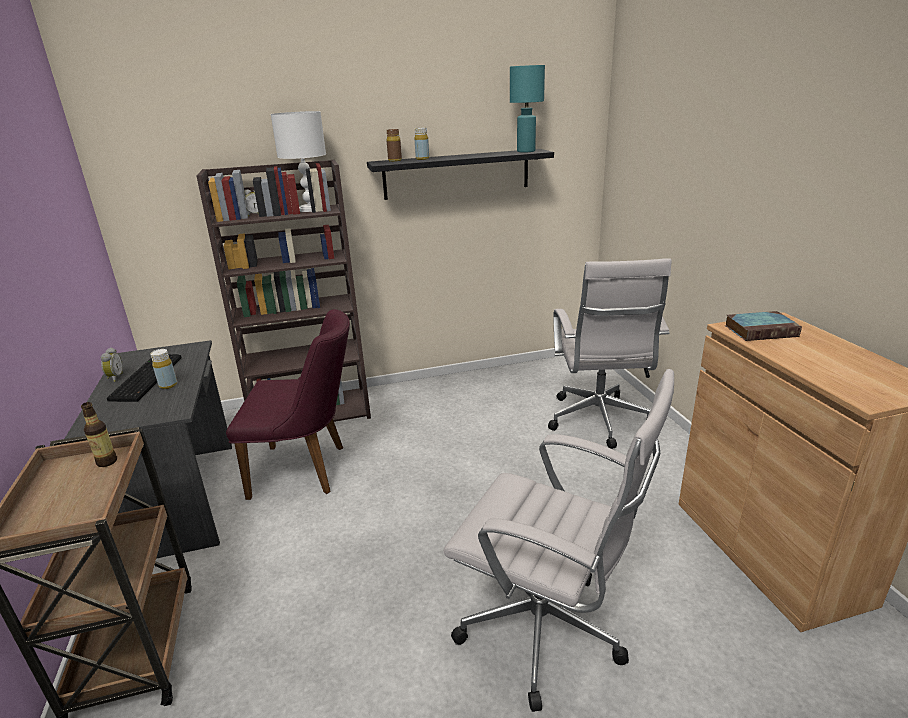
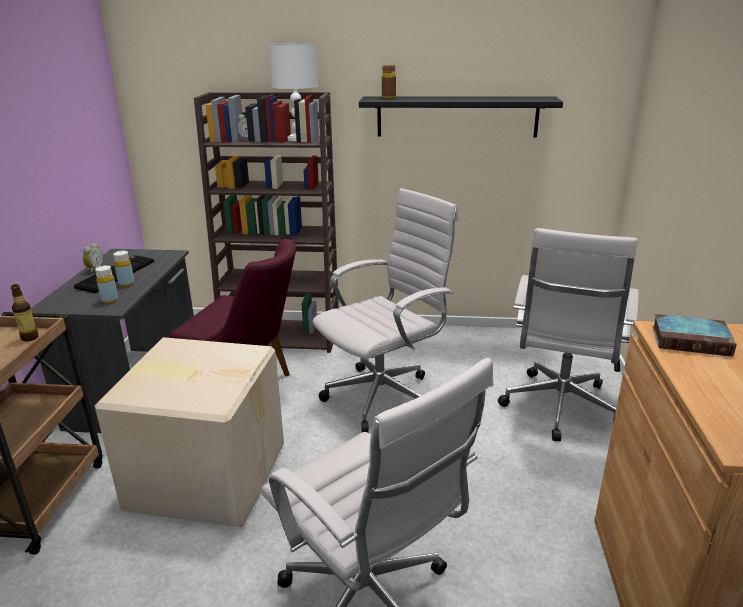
camera: 20 degrees right, 0 degrees up
(316, 564) = (207, 474): none -> cardboard box
(422, 159) = (417, 98): yellow bottle -> yellow bottle (110, 300)
(446, 445) = (385, 395): none -> white office chair
(525, 151) = (533, 98): turquoise table lamp -> none

